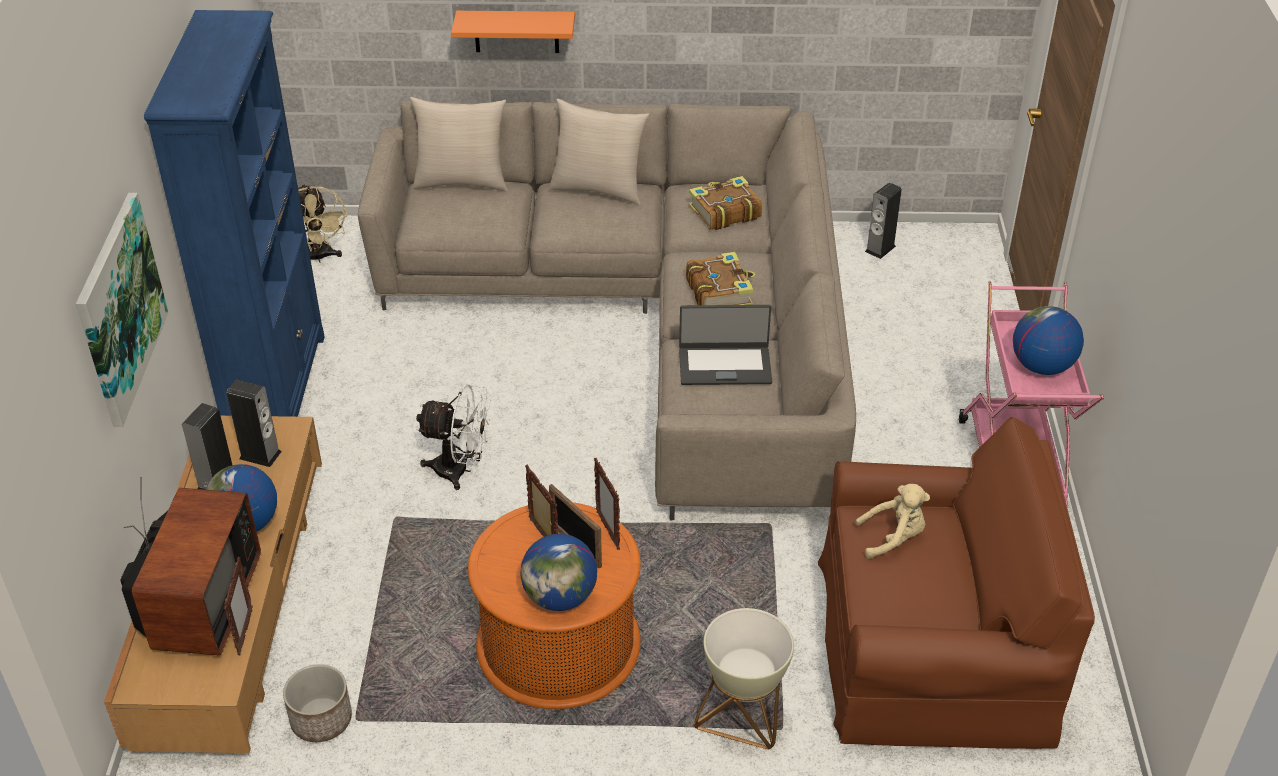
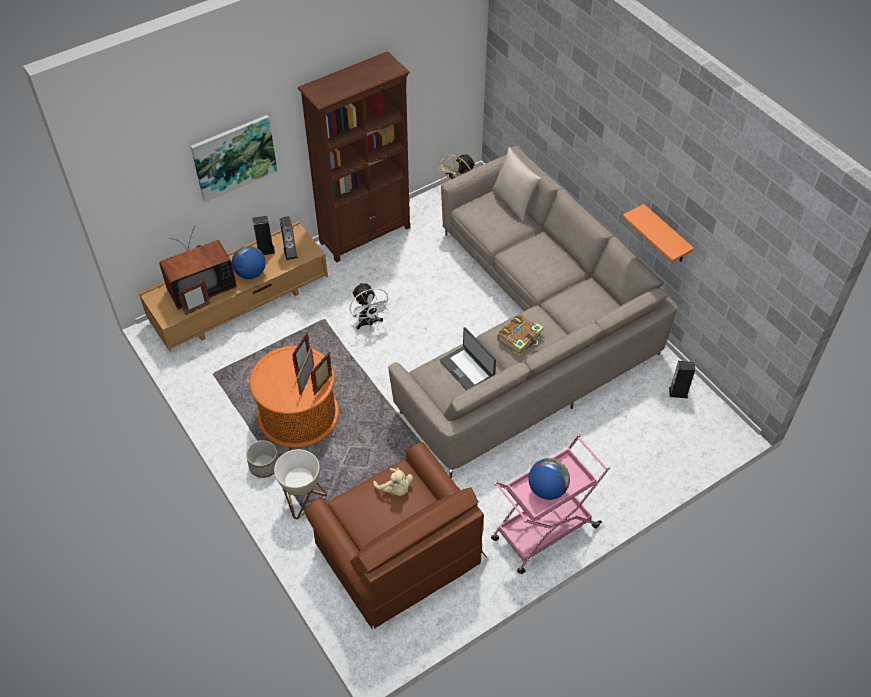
camera: 55 degrees right, 10 degrees up
(278, 389) = (365, 234): blue bookcase -> brown bookcase
(321, 720) = (205, 363): planter -> planter (264, 466)
(516, 31) = (572, 148): orange shelf -> orange shelf (666, 235)
(560, 597) = (274, 391): globe -> none
(598, 189) = (557, 252): beige pillow -> none
(724, 212) = (585, 308): book -> none

